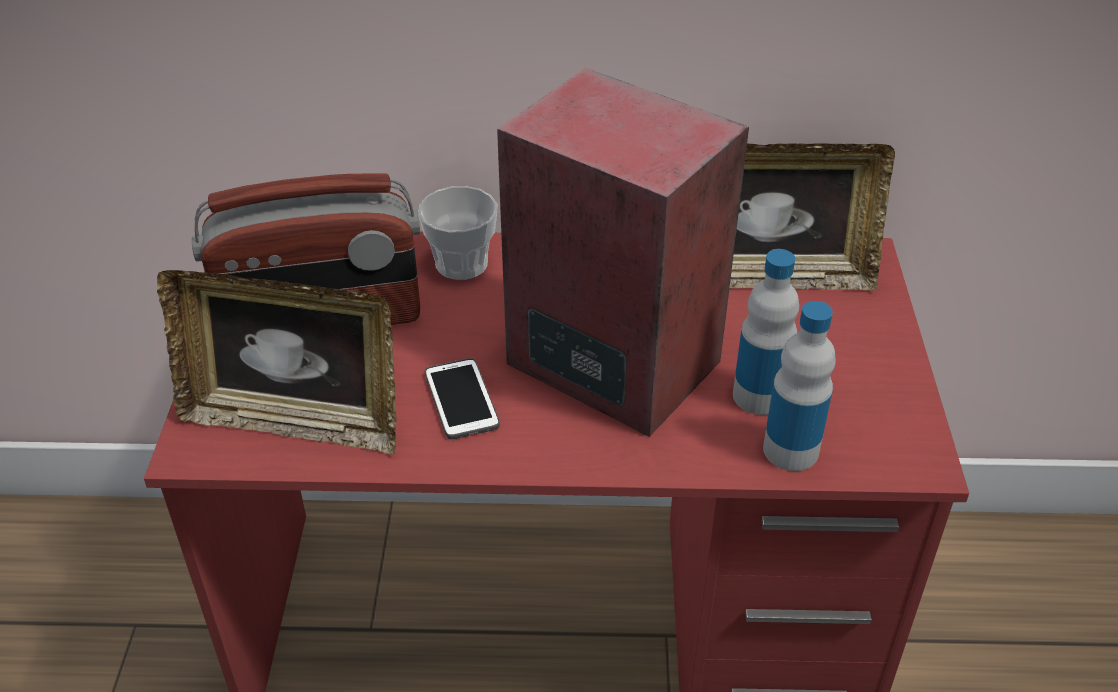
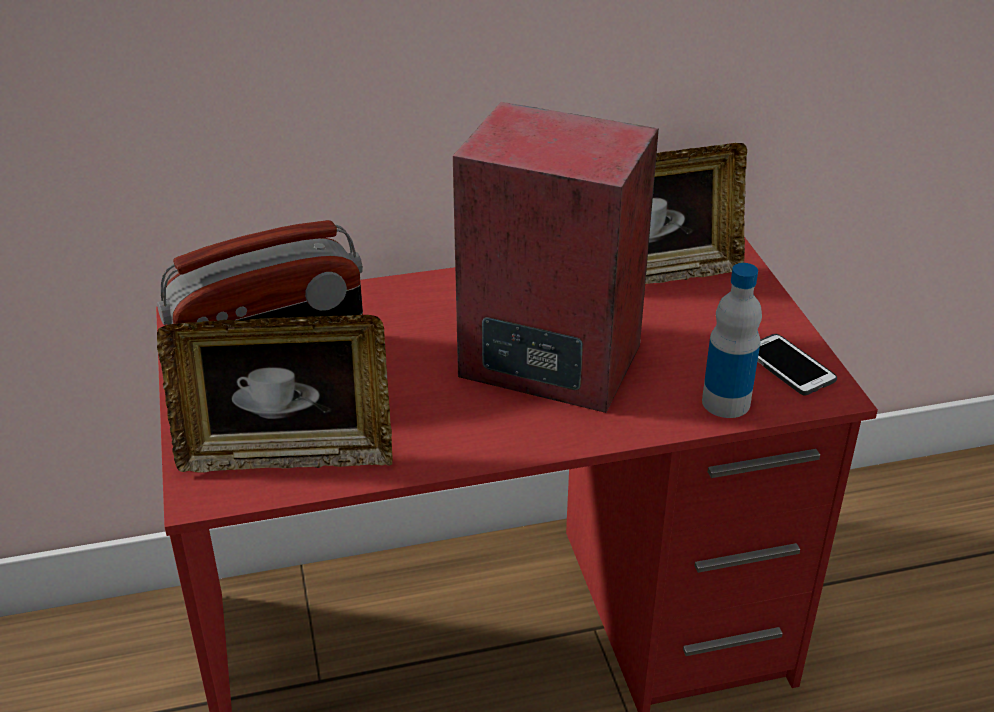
camera: 15 degrees left, 5 degrees down
(461, 264) = (382, 304): cup -> none
(461, 400) = (431, 412): phone -> phone (789, 366)
(759, 396) = (683, 366): bottle -> none

